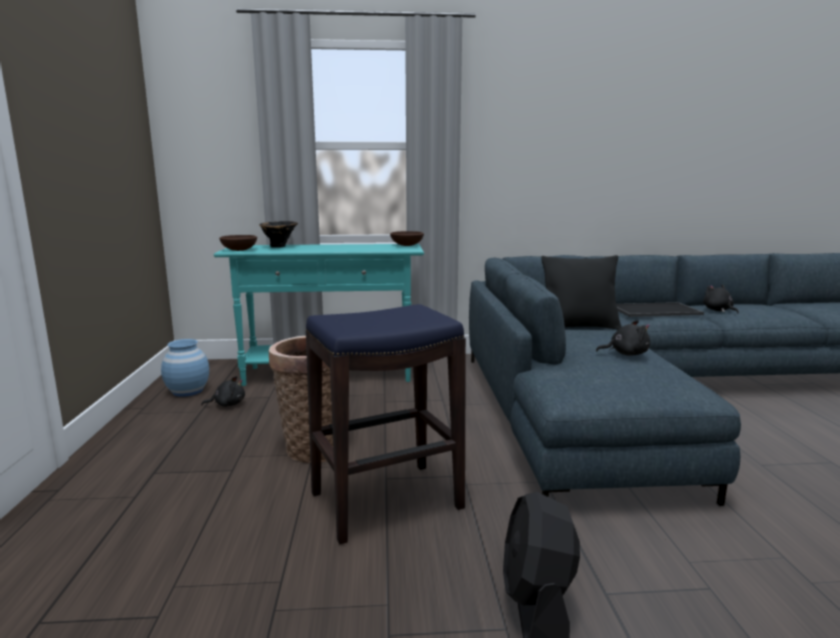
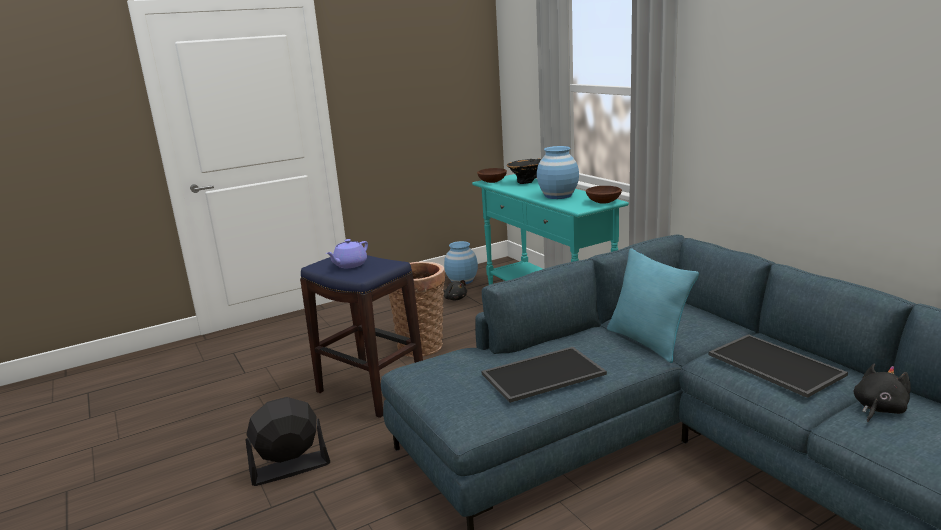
camera: 65 degrees right, 5 degrees up
(354, 247) = (558, 195): none -> blue vase
(382, 319) = (349, 265): none -> purple teapot
(579, 327) = (647, 342): black pillow -> turquoise pillow
(626, 354) = (543, 373): black plush toy -> tray

